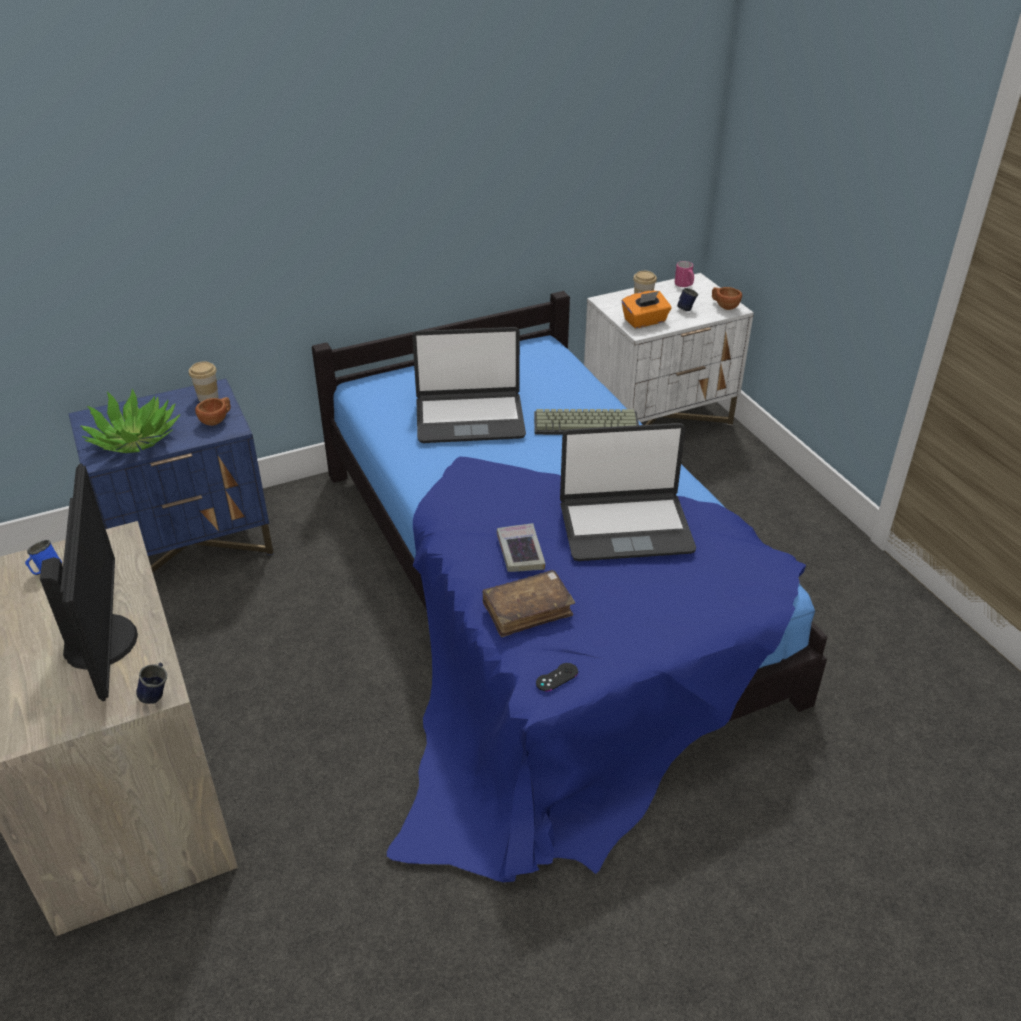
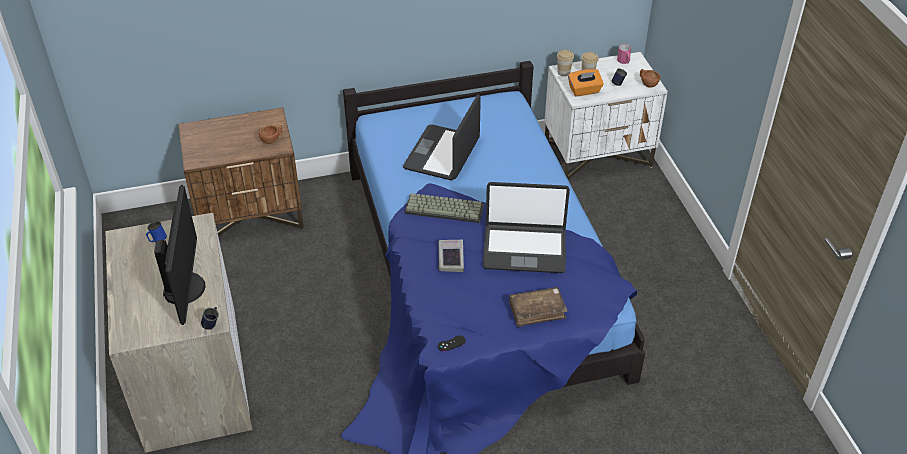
camera: 10 degrees right, 5 degrees up
(135, 439) = (218, 148): potted plant -> none
(191, 544) = (250, 215): blue nightstand -> brown nightstand
(208, 397) = (269, 121): cup -> cup (563, 72)
(469, 418) = (443, 154): laptop -> laptop turned 105 degrees clockwise
(527, 610) = (445, 298): brown book -> brown book (537, 311)
(587, 423) = (523, 167): keyboard -> keyboard (445, 208)

